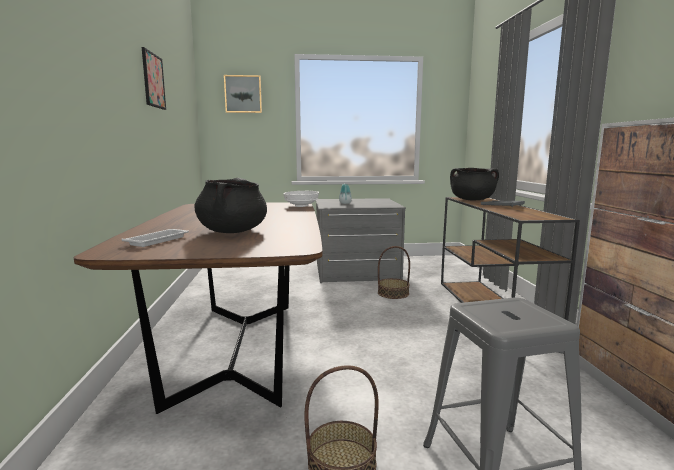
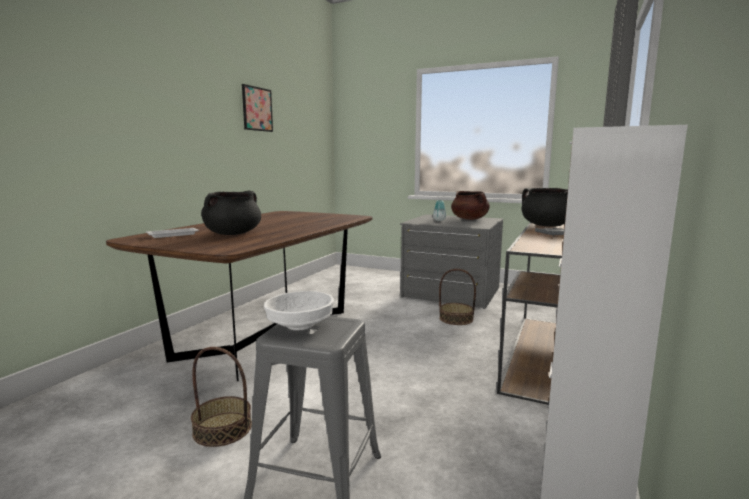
camera: 30 degrees right, 0 degrees up
(243, 94) = (370, 112): picture -> none
(301, 206) = (353, 219): white bowl -> white bowl (300, 325)
(366, 200) = (470, 219): none -> brown cooking pot

